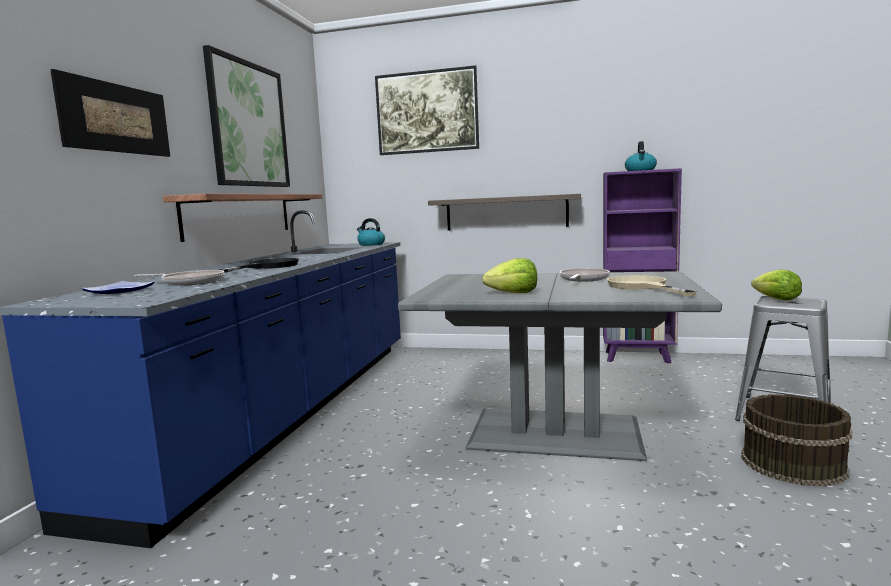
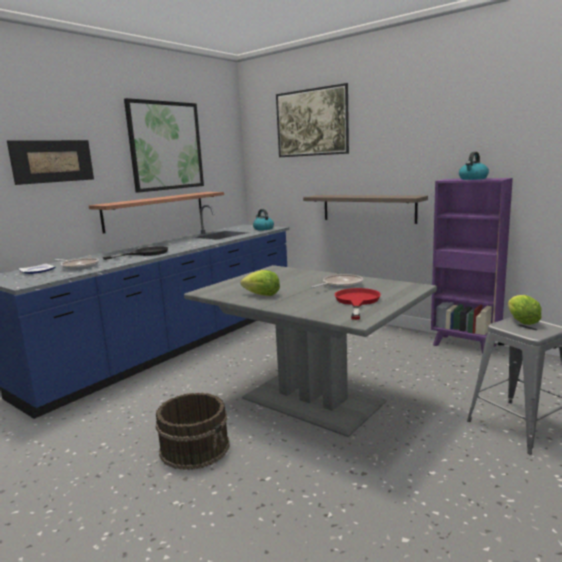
camera: 25 degrees right, 5 degrees up
(642, 287) = (357, 301): beige frying pan -> red frying pan
(792, 463) = (460, 468): brown bucket -> brown bucket (195, 447)

